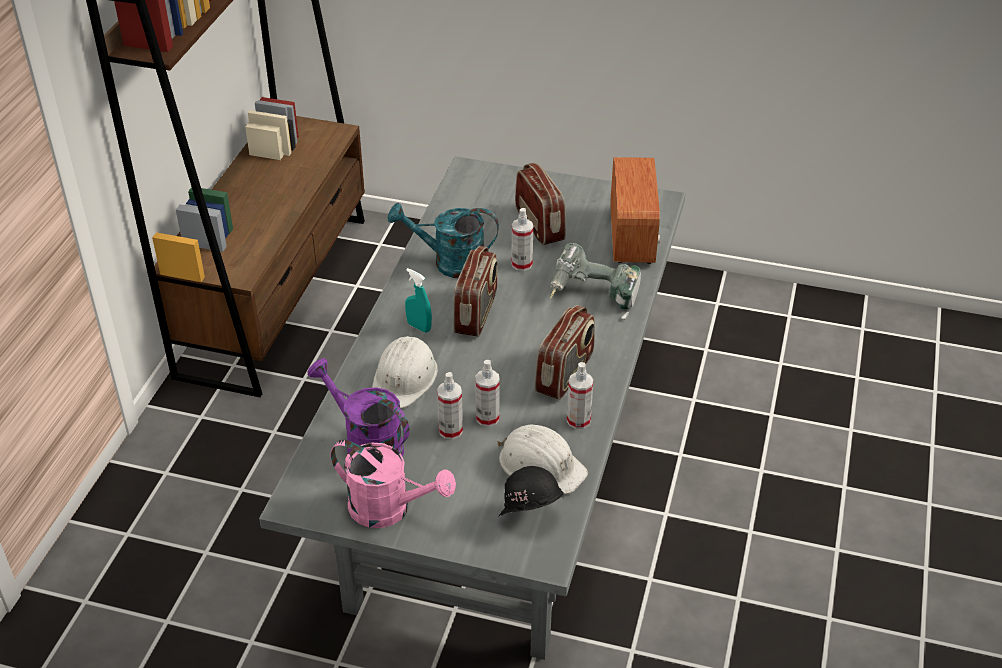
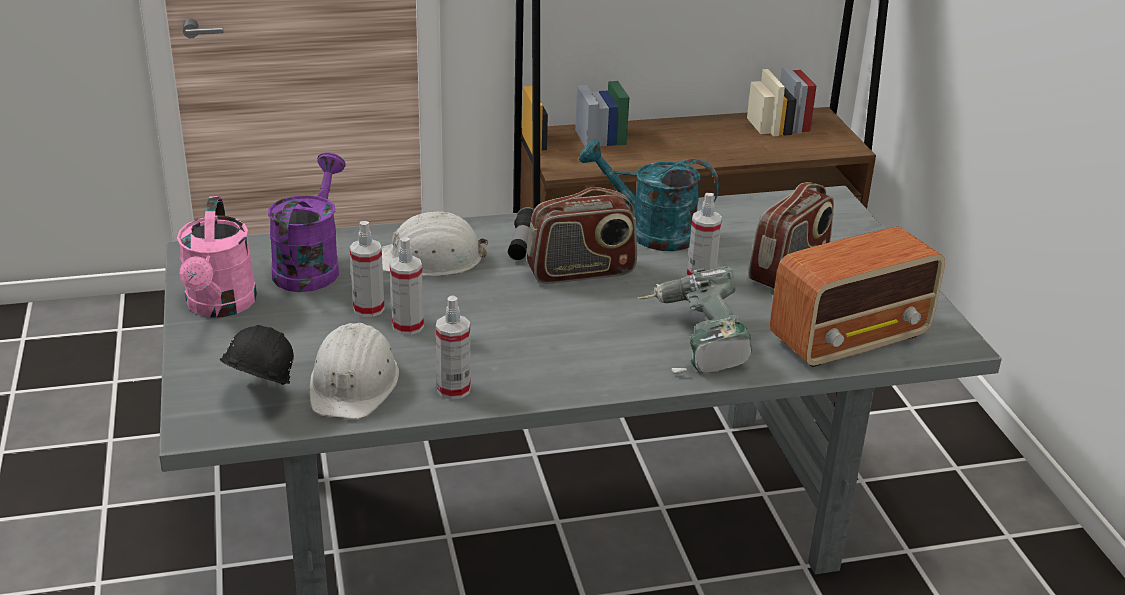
camera: 60 degrees right, 10 degrees down
(419, 327) = (522, 244): turquoise spray bottle -> flashlight
(450, 263) = (650, 233): turquoise watering can -> turquoise watering can turned 45 degrees counterclockwise
(565, 374) = (530, 358): radio -> none

